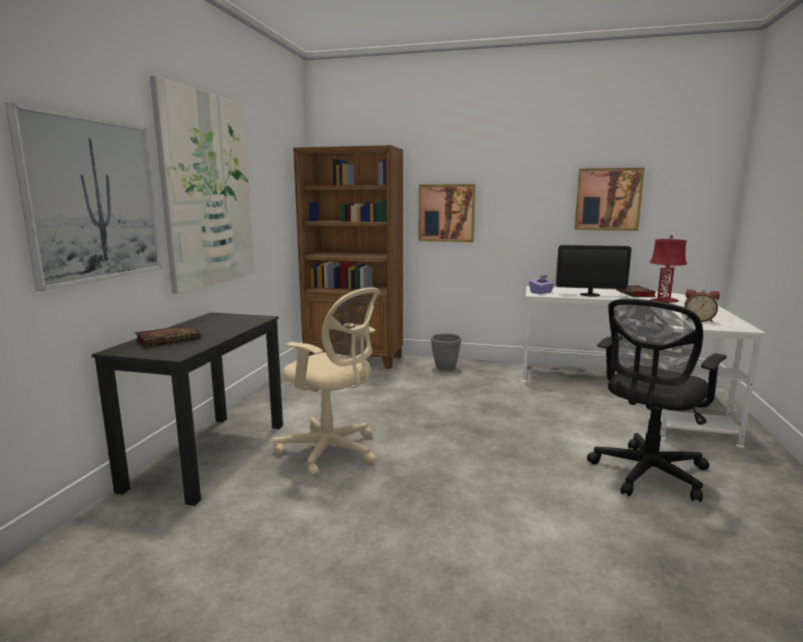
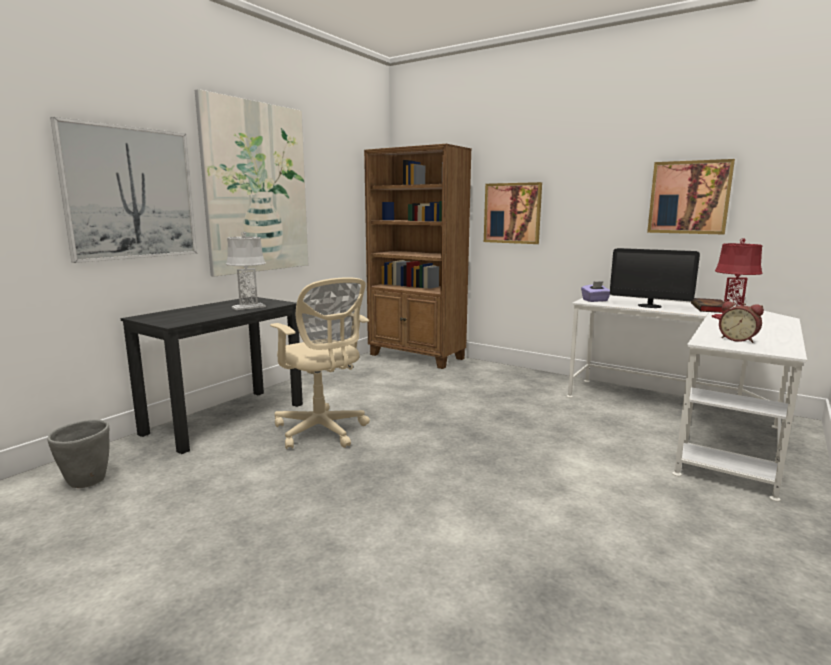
camera: 20 degrees right, 0 degrees up
(170, 339) = (187, 313): book -> none
(232, 326) = (249, 307): none -> grey table lamp
(445, 368) = (497, 374): grey planter -> grey planter (86, 482)
(646, 475) = (617, 506): black office chair -> none

